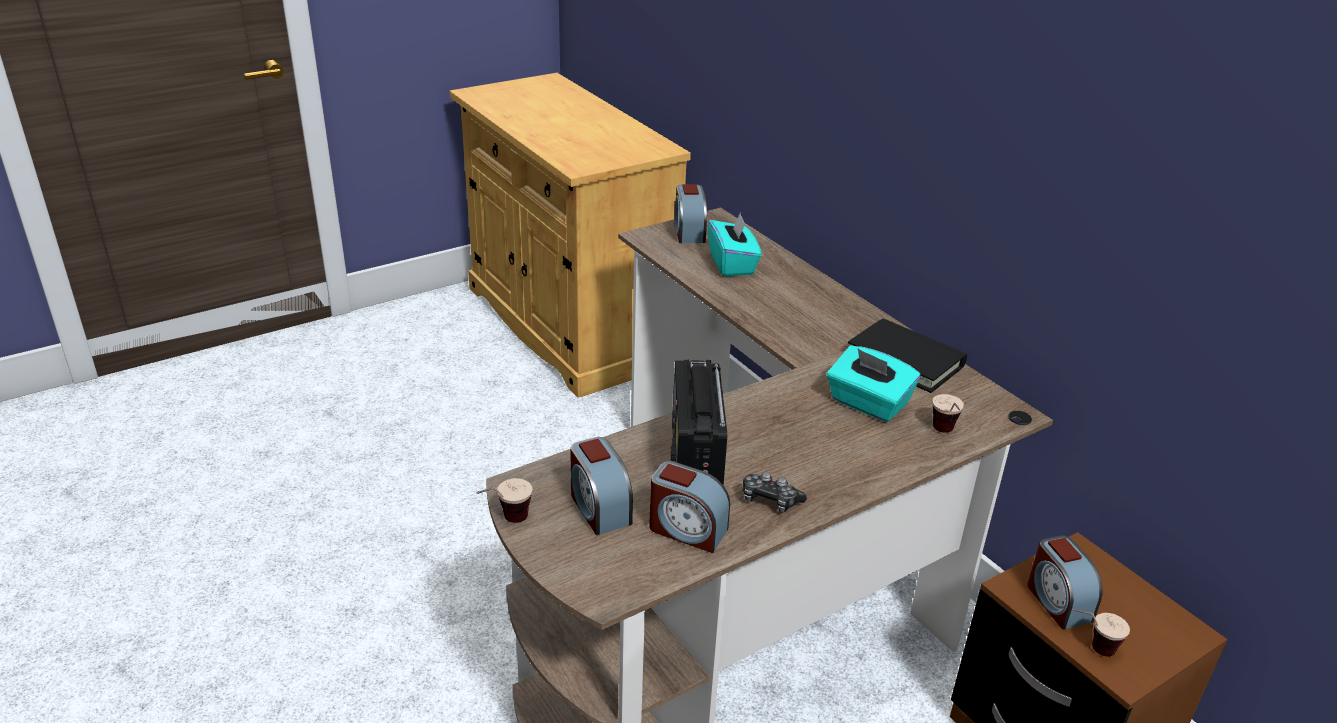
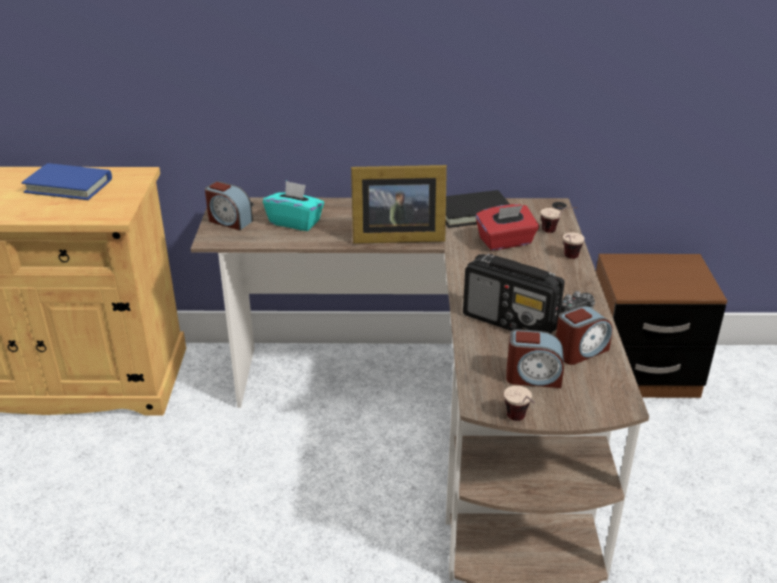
camera: 55 degrees left, 0 degrees up
(603, 132) = (69, 186): none -> blue book
(782, 328) = (395, 236): none -> picture frame
(868, 404) = (505, 242): turquoise tissue box -> red tissue box
(1057, 601) = (646, 284): alarm clock -> none
(1090, 648) = (684, 292): cup -> cup (568, 259)

